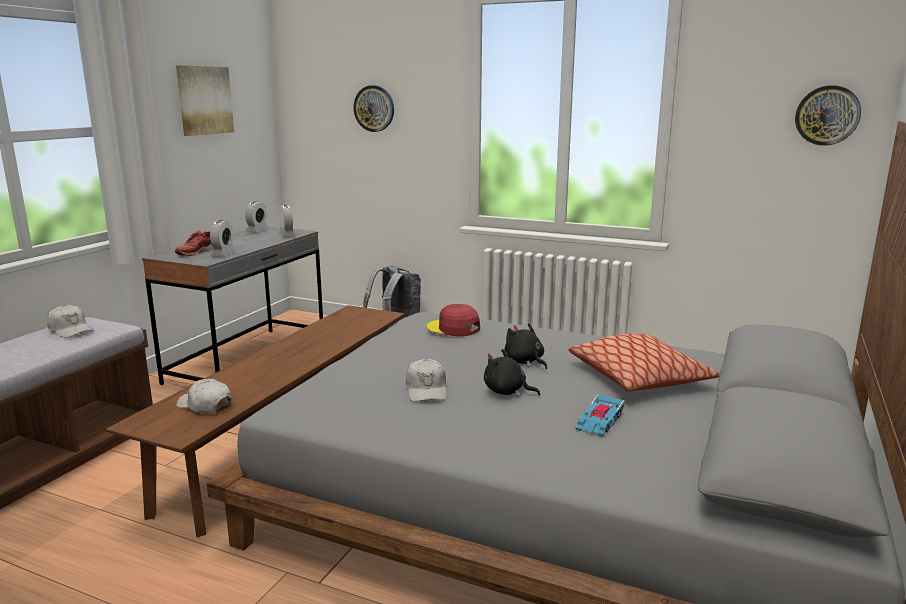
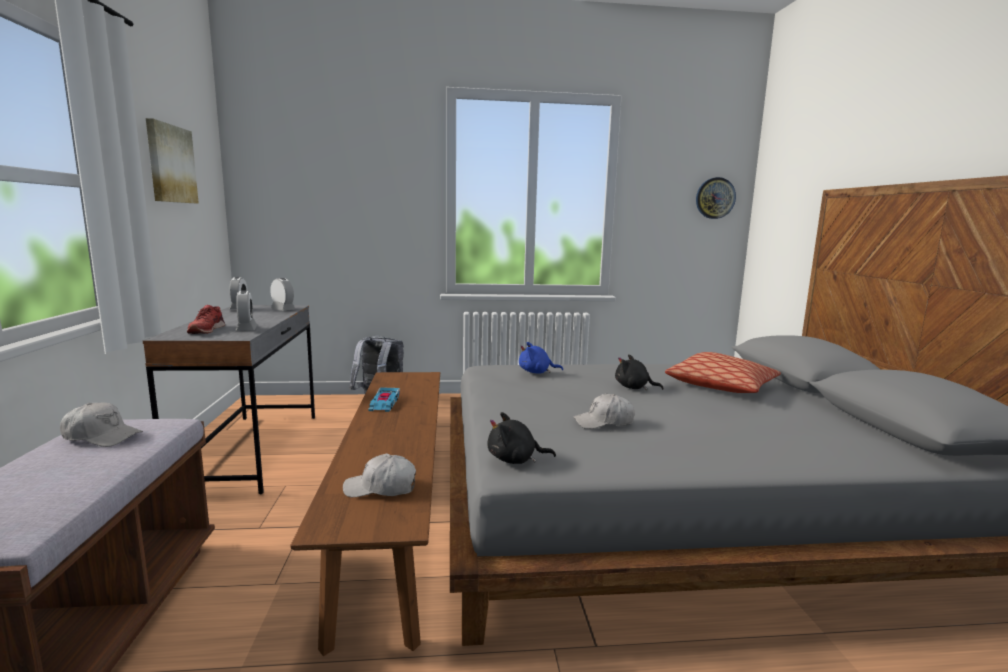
camera: 30 degrees left, 5 degrees down
(374, 108) = (346, 187): wall clock -> none
(426, 390) = (604, 422): white cap -> white cap turned 120 degrees clockwise
(453, 328) = (536, 372): red cap -> blue plush toy
(507, 391) = (662, 411): black plush toy -> black plush toy (515, 460)
(600, 421) = (761, 418): toy car -> toy car (384, 404)

